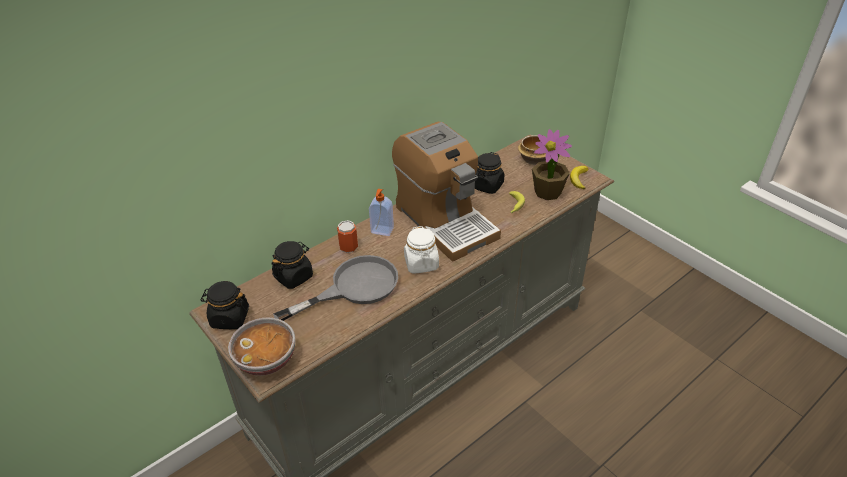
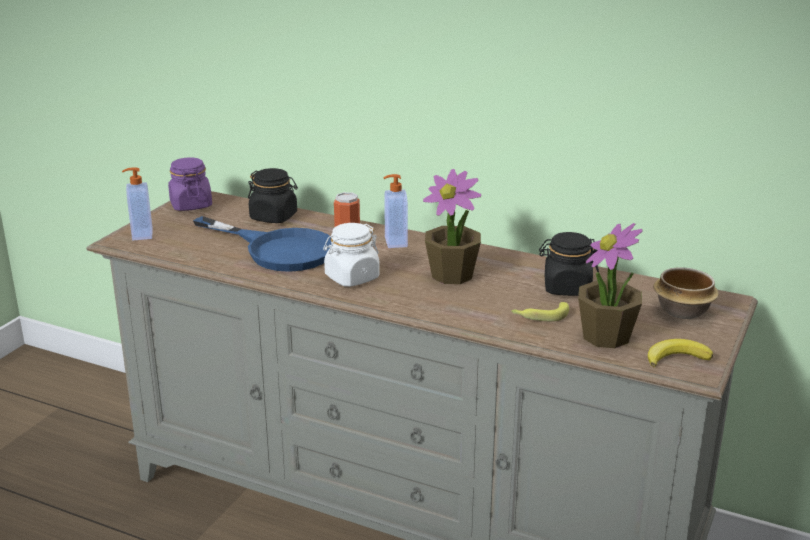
camera: 65 degrees right, 15 degrees down
(229, 318) = (191, 205): black jar -> purple jar
(267, 359) = (141, 234): bowl -> soap dispenser
(353, 287) = (278, 249): grey frying pan -> blue frying pan
(445, 221) = (452, 275): coffee machine -> potted plant

